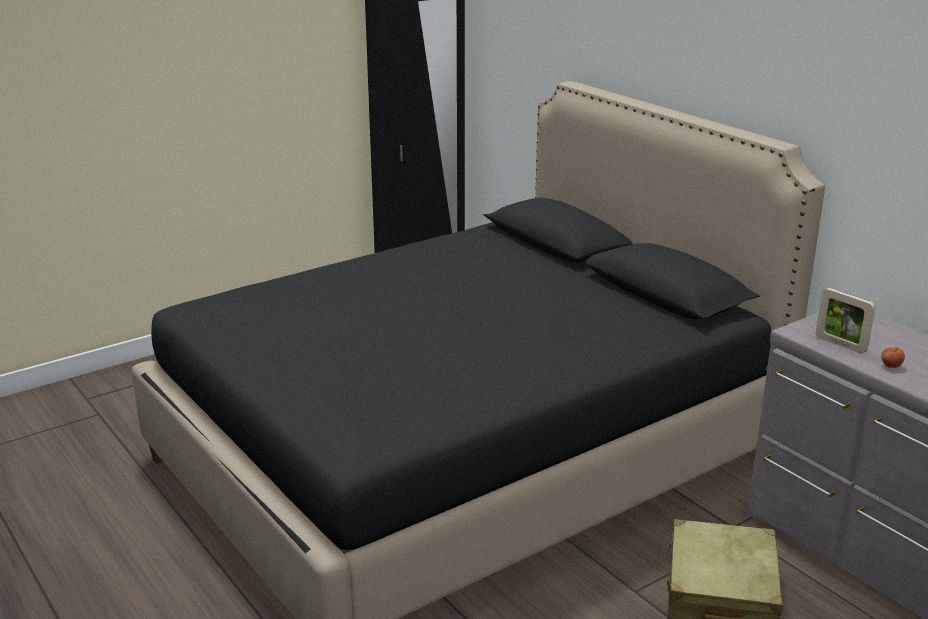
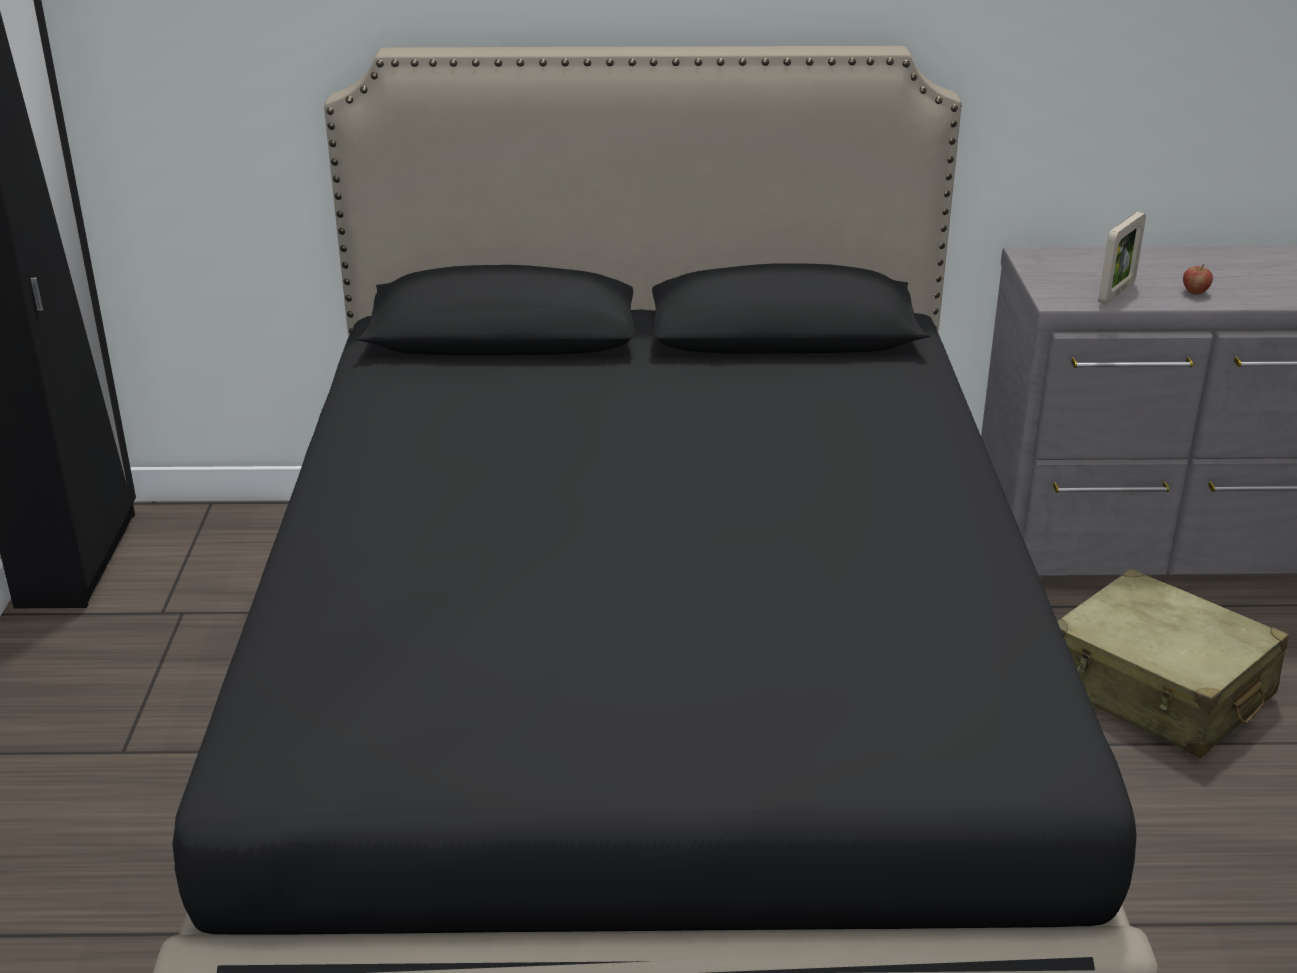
camera: 55 degrees left, 5 degrees up
(840, 344) = (1116, 293): picture frame -> picture frame turned 45 degrees counterclockwise

